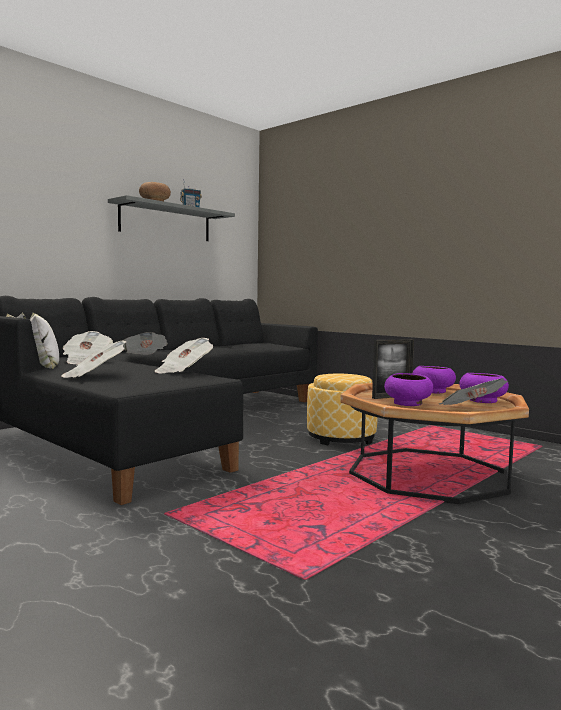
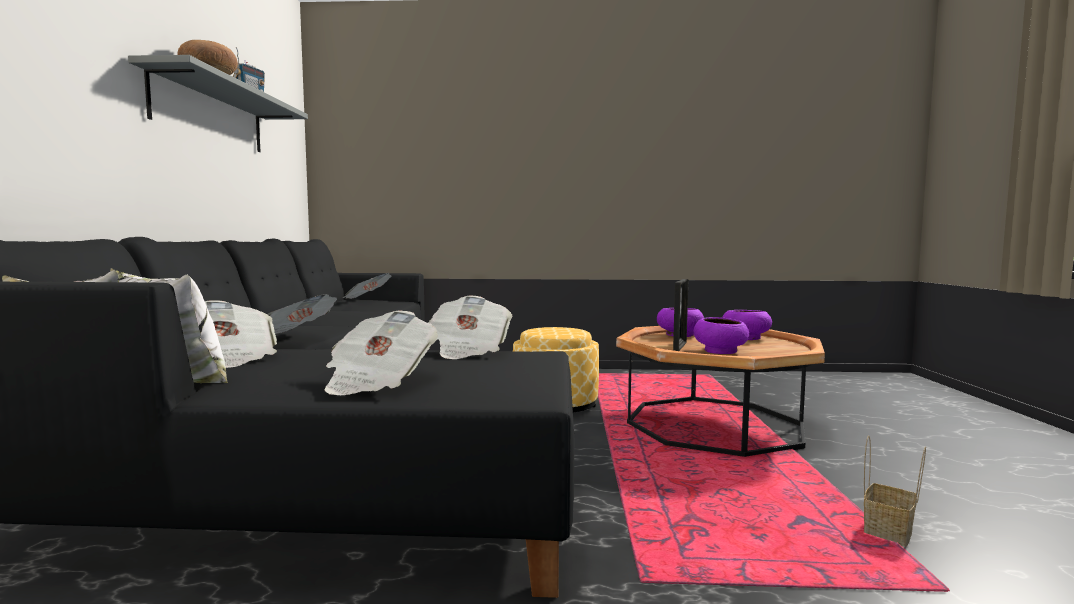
camera: 40 degrees left, 0 degrees up
(360, 552) = (889, 532): none -> basket
(471, 410) = (779, 348): newspaper -> newspaper (367, 299)

